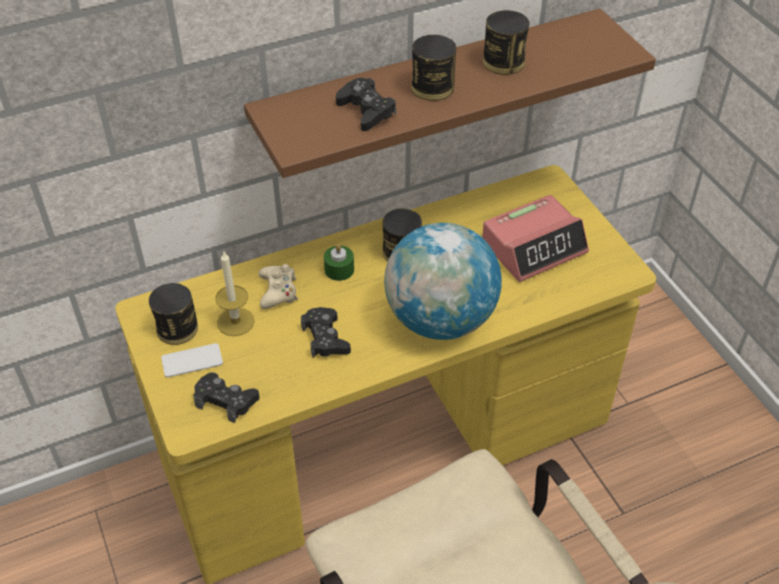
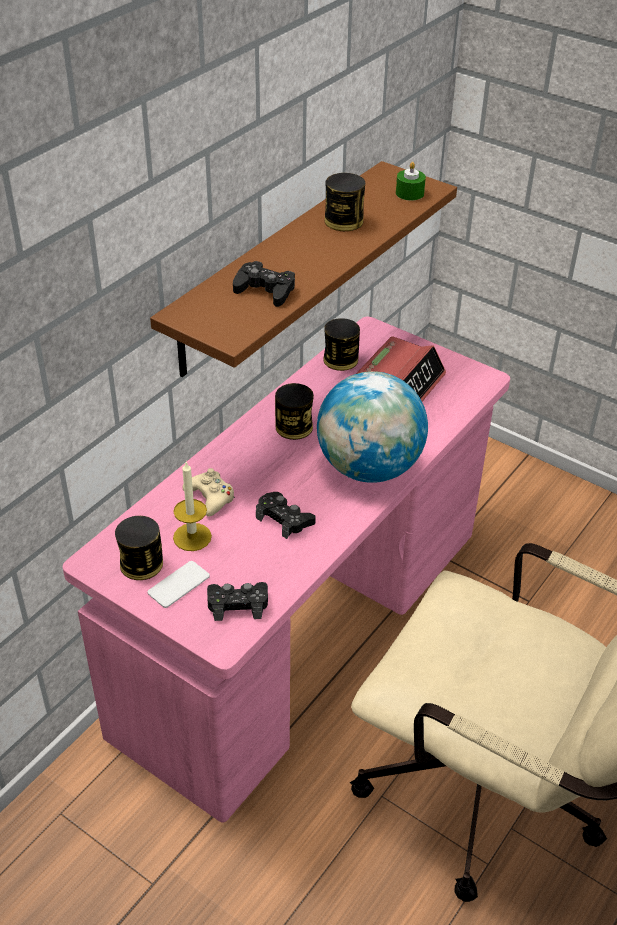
camera: 30 degrees left, 5 degrees down
(339, 269) = (251, 460): green candle -> green candle (409, 193)
(388, 446) = (303, 632): yellow desk -> pink desk
(432, 87) = (304, 256): can -> can (340, 360)

